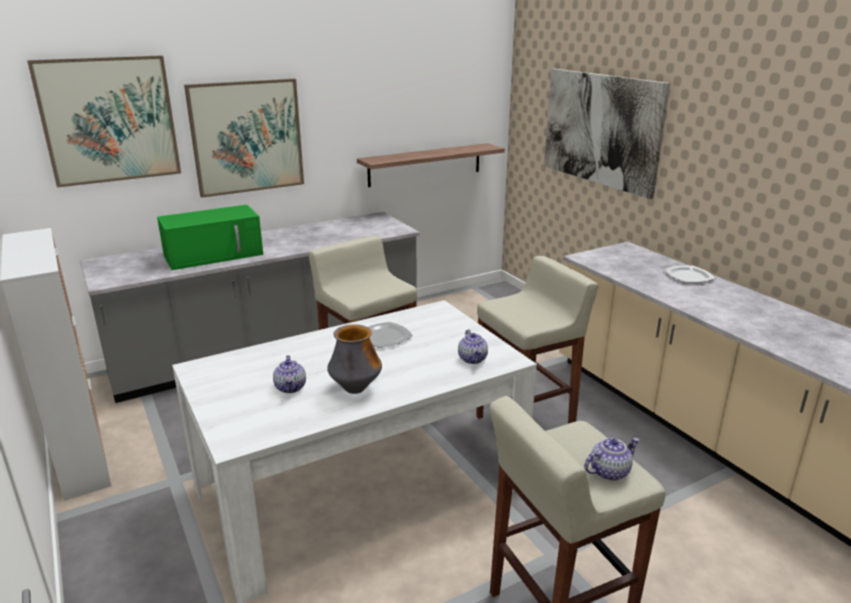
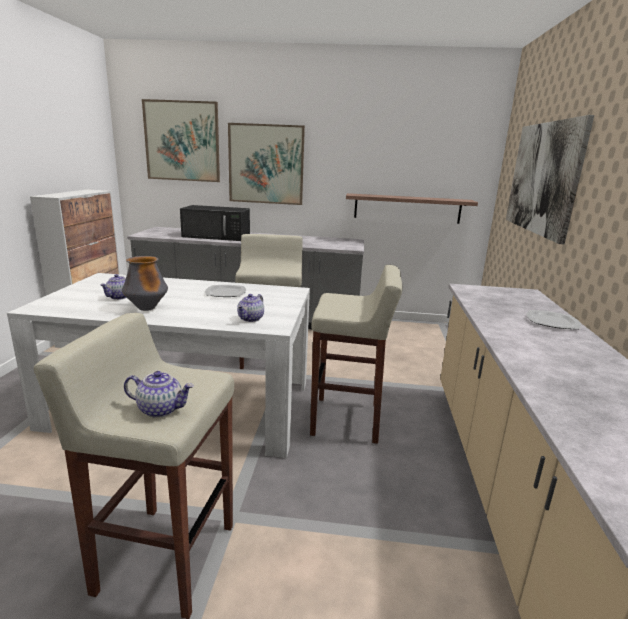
camera: 35 degrees right, 5 degrees down
(215, 254) = (217, 236): green microwave -> black microwave

